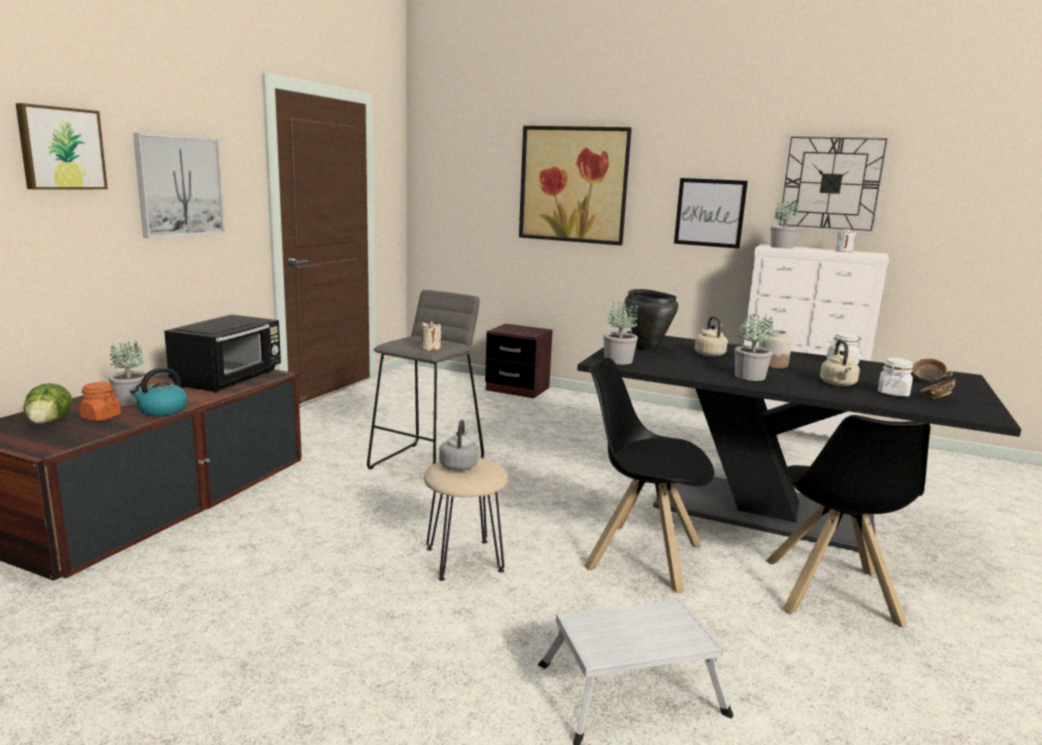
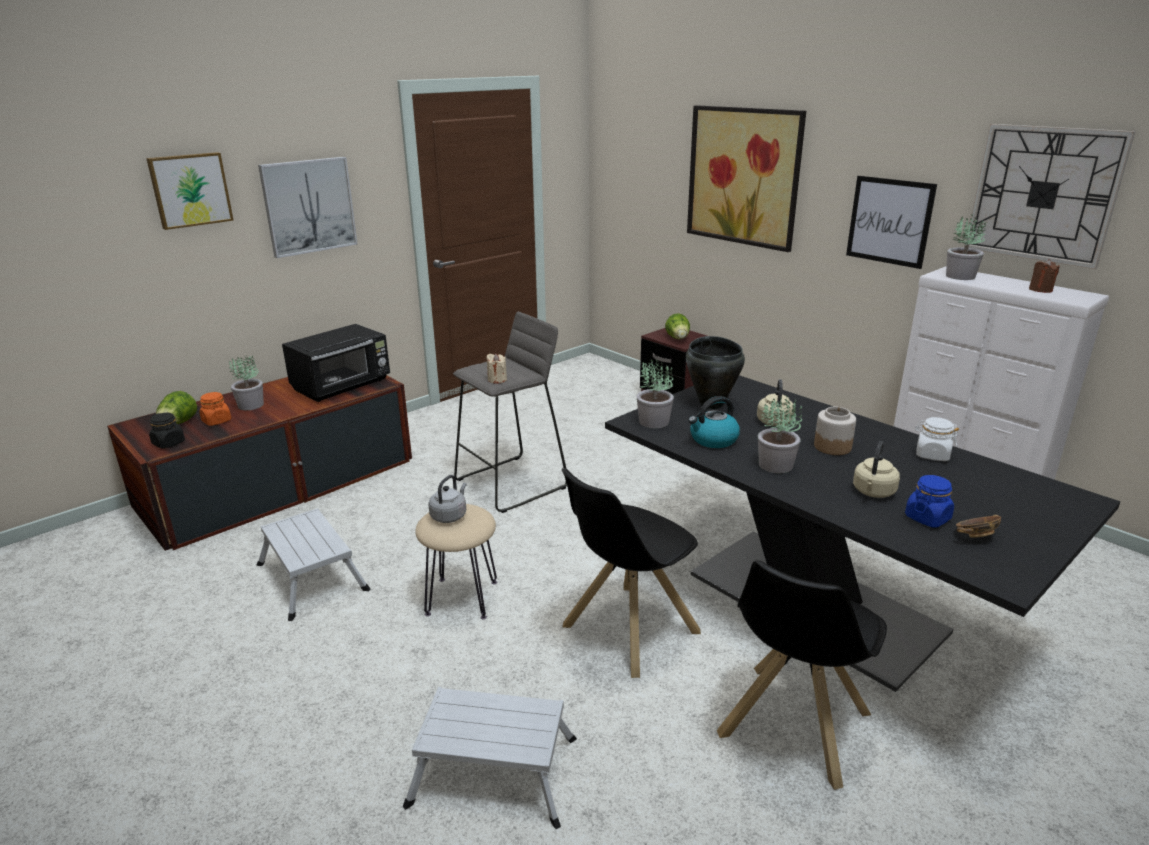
camera: 25 degrees right, 10 degrees up
(56, 441) = (169, 443): none -> black jar
(162, 410) = (263, 418): kettle -> kettle (713, 440)
(279, 572) = (312, 577): none -> white step ladder
(521, 331) = (678, 339): none -> lettuce
(640, 555) = (627, 630): black chair -> black chair turned 90 degrees counterclockwise
(843, 251) = (1040, 290): white candle -> brown candle
(893, 393) = (927, 518): white jar -> blue jar
(926, 381) = (1010, 503): bowl -> none

